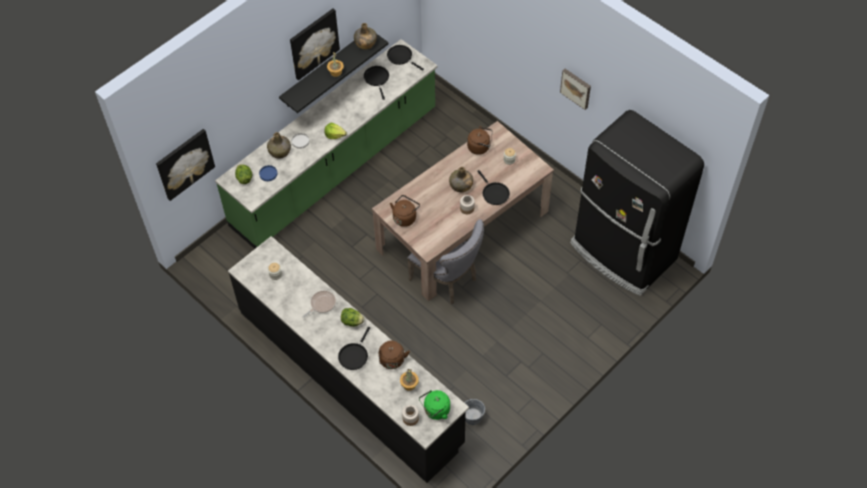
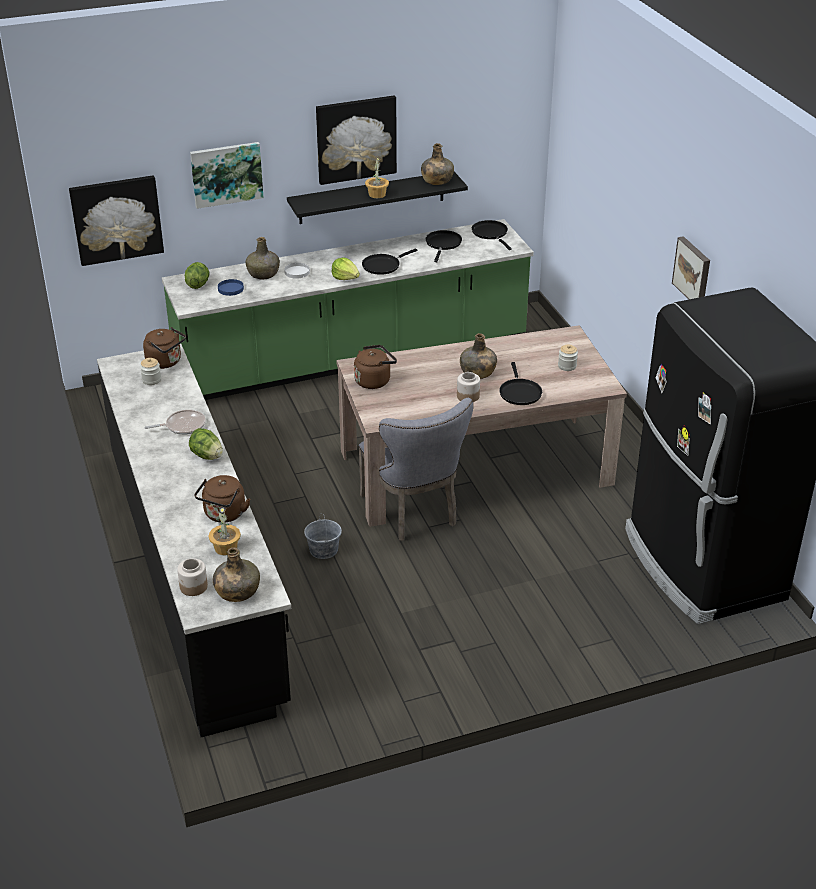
camera: 25 degrees right, 20 degrees down
(243, 104) = (226, 174): none -> picture
(354, 355) = (177, 491): black frying pan -> black frying pan (383, 265)
(435, 411) = (237, 591): green kettle -> green bottle
(472, 416) = (332, 680): grey bucket -> grey bucket (323, 550)
(480, 147) = (534, 343): brown kettle -> brown kettle (166, 362)

